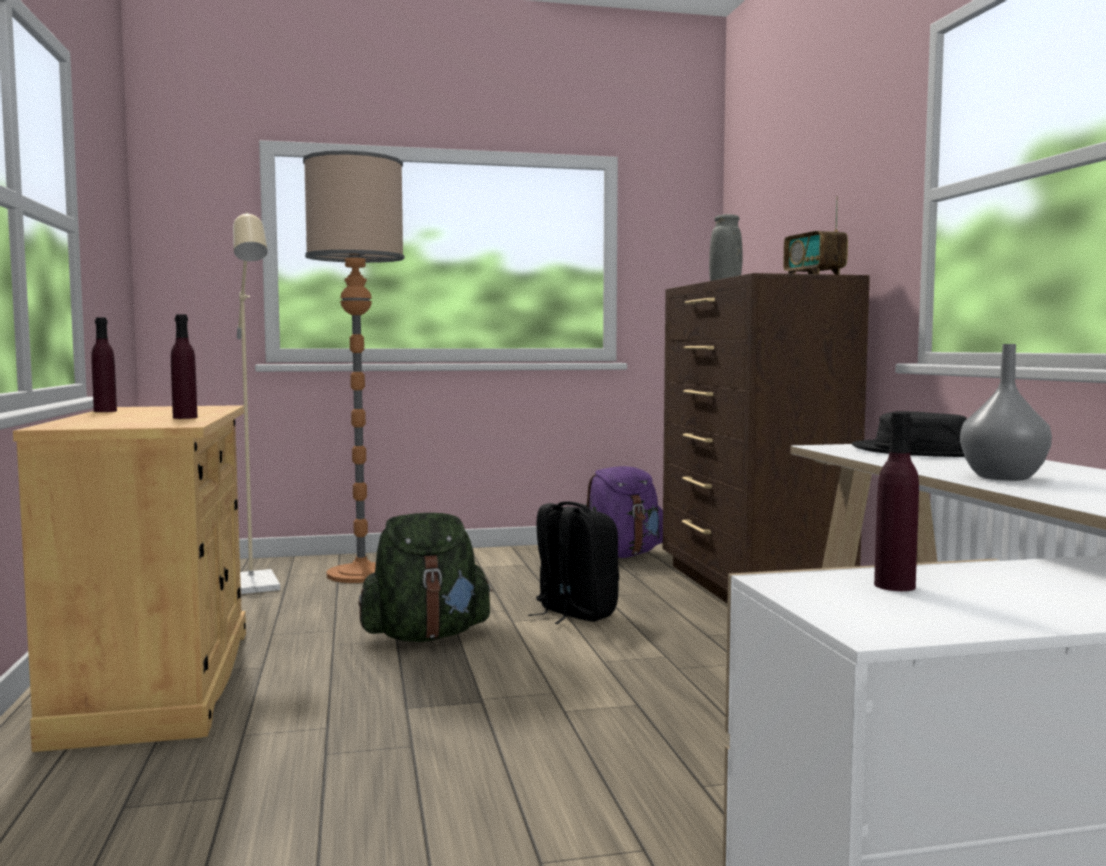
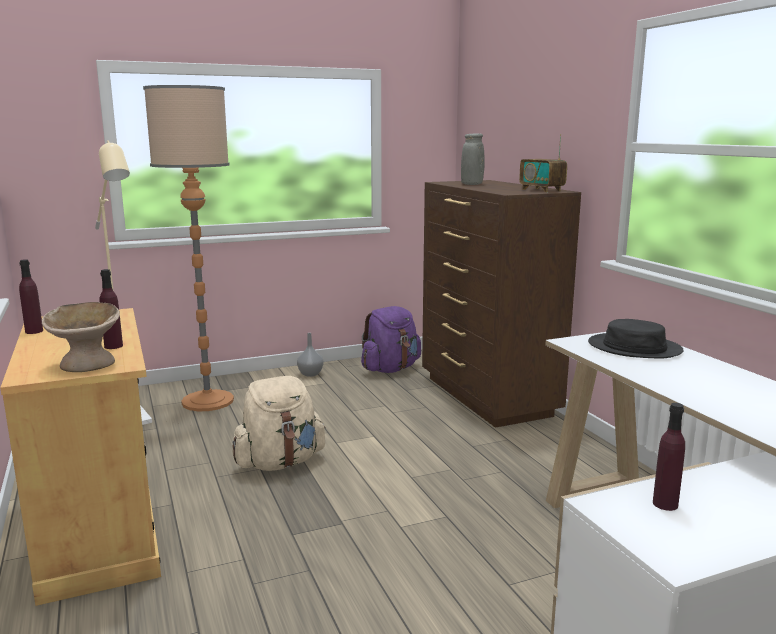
camera: 10 degrees left, 10 degrees up
(137, 423) = (87, 364): none -> beige bowl
(426, 636) = (280, 462): green backpack -> beige backpack
(573, 614) = (376, 432): black backpack -> none
(1001, 477) = (701, 392): grey vase -> grey vase (310, 374)

